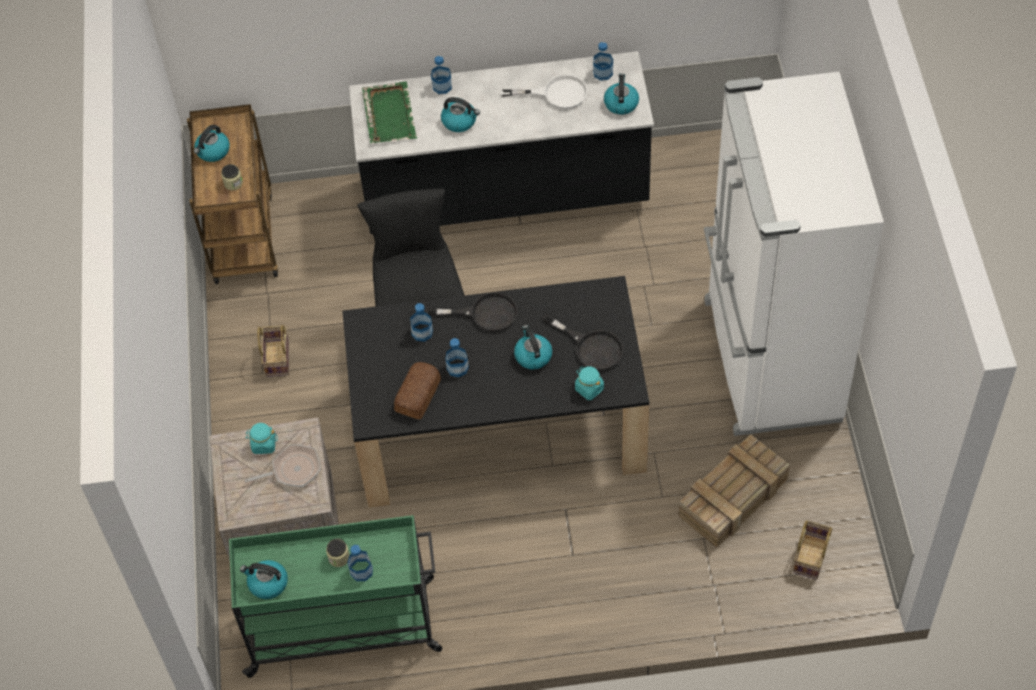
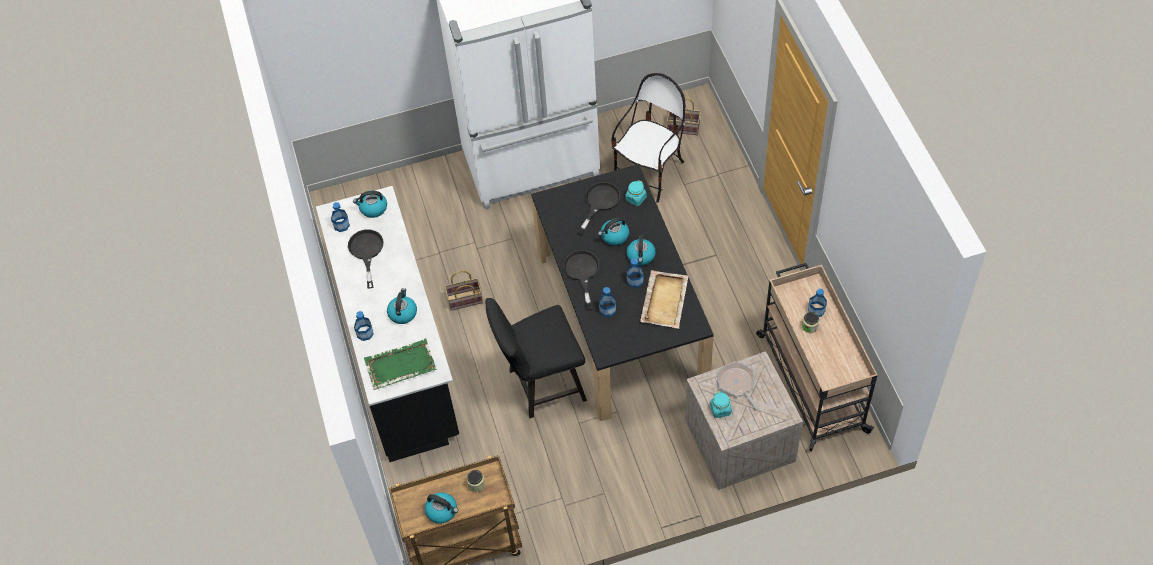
camera: 100 degrees left, 0 degrees up
(267, 584) = (844, 366): kettle -> kettle (641, 256)
(276, 357) = (586, 486): basket -> basket (464, 300)
(344, 626) = (811, 381): green cart -> beige cart
(419, 395) = (664, 300): bread -> beige tray
(556, 94) = (366, 252): white frying pan -> black frying pan
(732, 499) = (650, 173): crate -> chair

